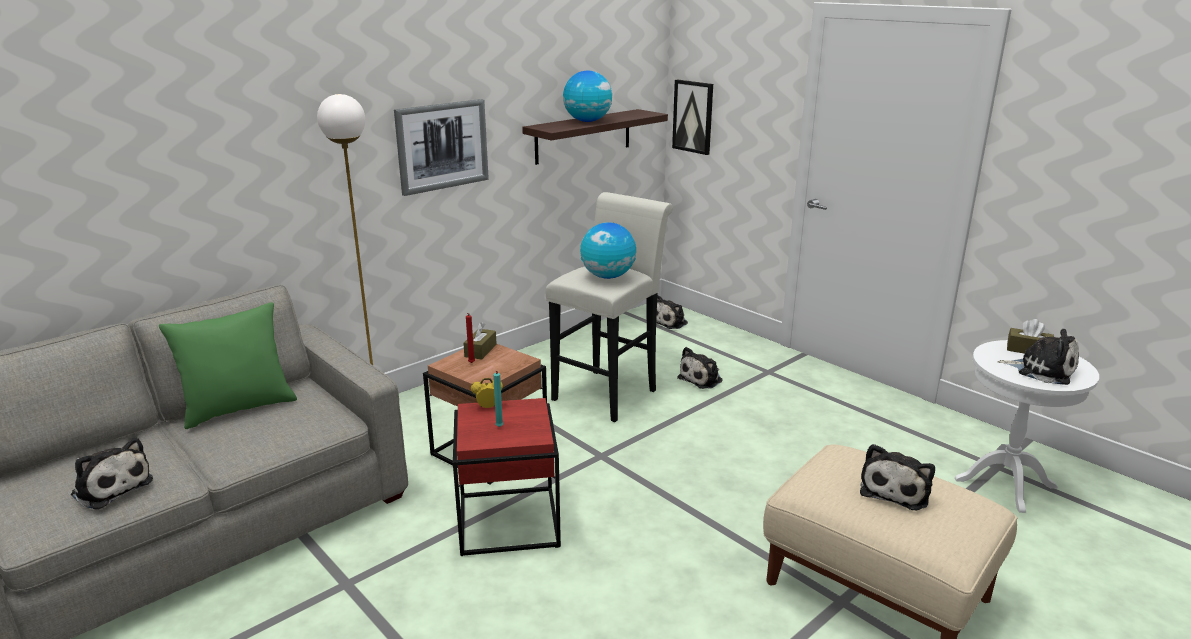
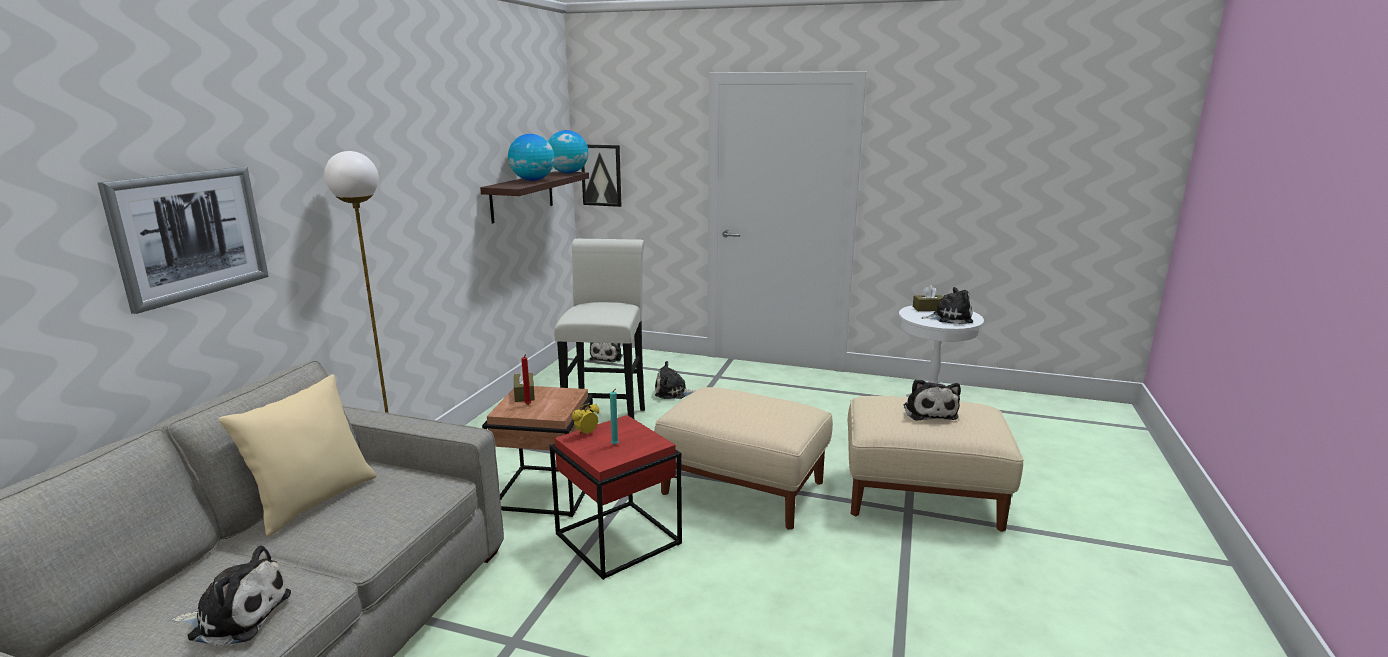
camera: 30 degrees left, 5 degrees down
(239, 408) = (313, 501): green pillow -> beige pillow
(442, 146) = (422, 207): picture -> picture (190, 235)
(608, 277) = (607, 309): globe -> globe (568, 173)
(675, 509) = (743, 488): none -> beige ottoman
(702, 379) = (673, 392): plush toy -> plush toy turned 75 degrees clockwise

